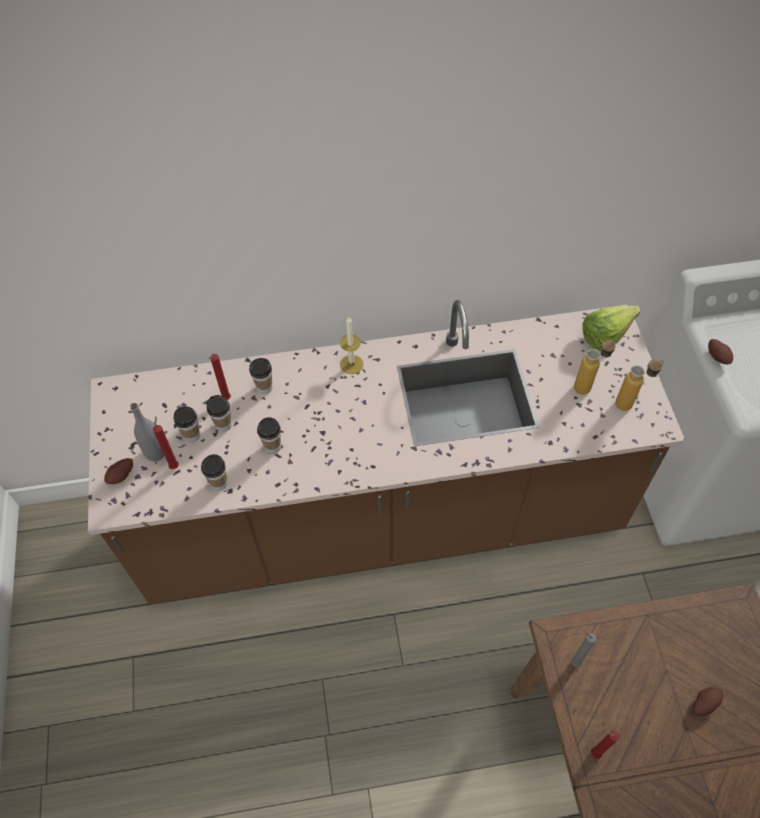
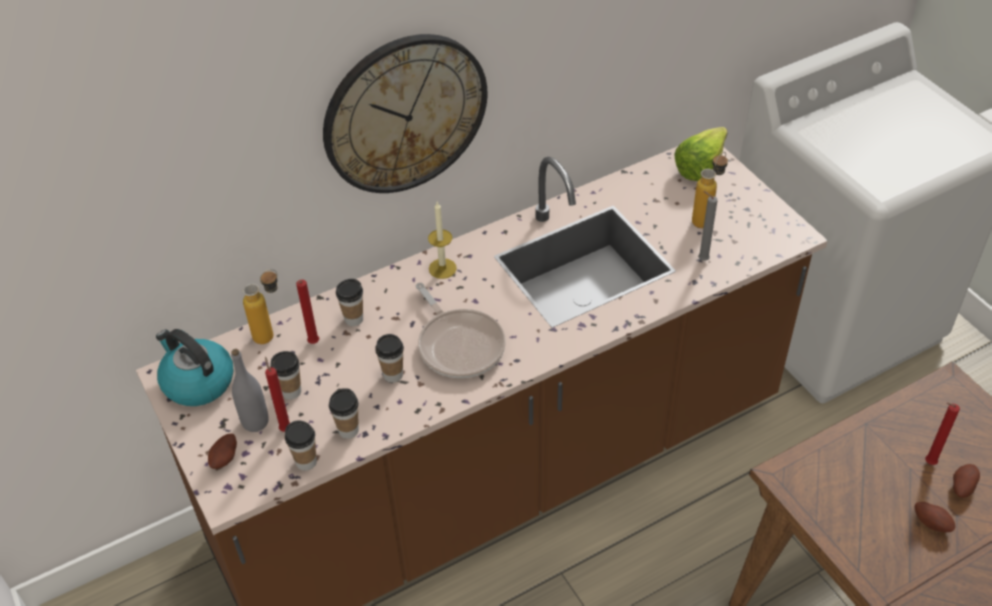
camera: 20 degrees left, 10 degrees down
(129, 404) = (197, 382): none -> kettle
(223, 425) = (324, 370): cup -> cup (306, 462)
(334, 239) = (405, 114): none -> wall clock
(334, 437) = (459, 345): none -> frying pan
(573, 661) = (815, 492): grey candle -> grey candle (701, 259)
(593, 753) = (878, 572): red candle -> red candle (928, 463)
(630, 403) = (757, 222): bottle -> bottle (271, 333)
(718, 357) = (824, 152): potato -> potato (932, 523)

